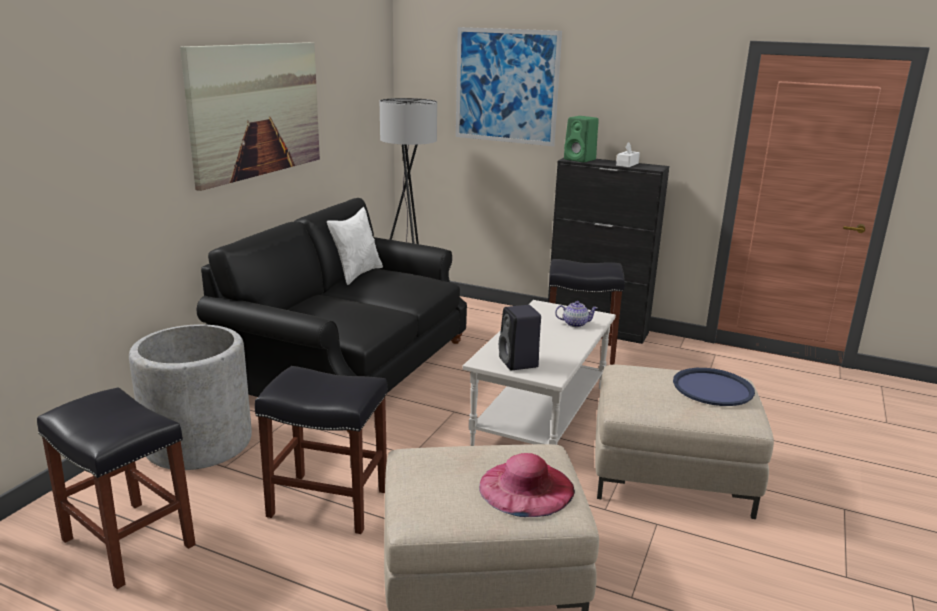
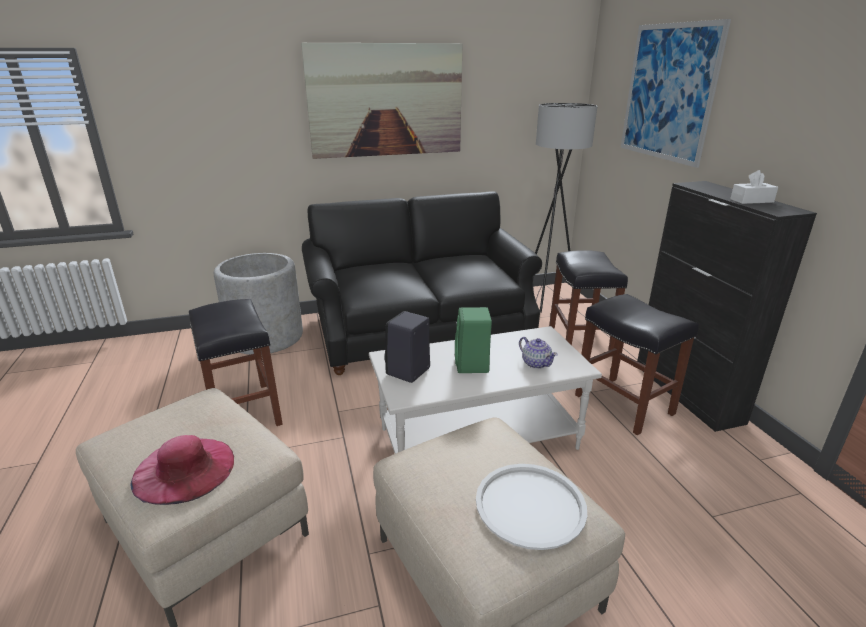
camera: 50 degrees right, 5 degrees up
(130, 543) = (149, 374): black stool -> black stool (580, 341)
(357, 274) = (456, 256): white pillow -> none
(580, 159) = (704, 186): green speaker -> green speaker (472, 365)
(712, 388) = (530, 505): blue tray -> white tray

